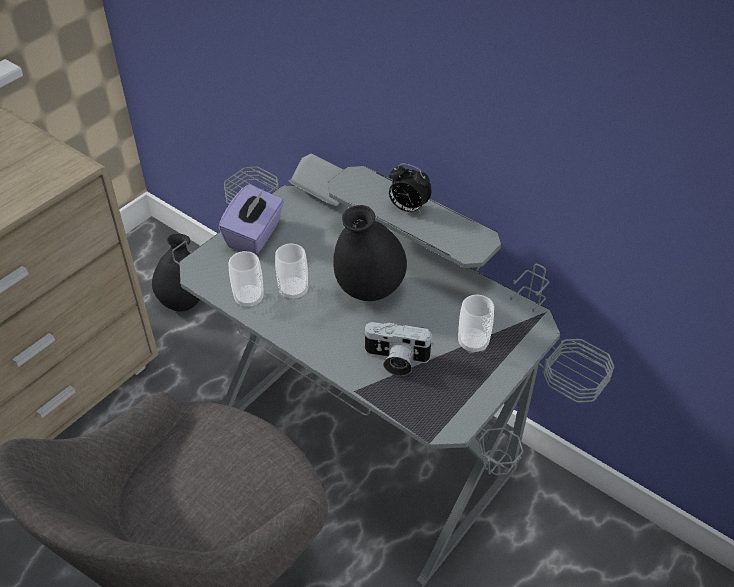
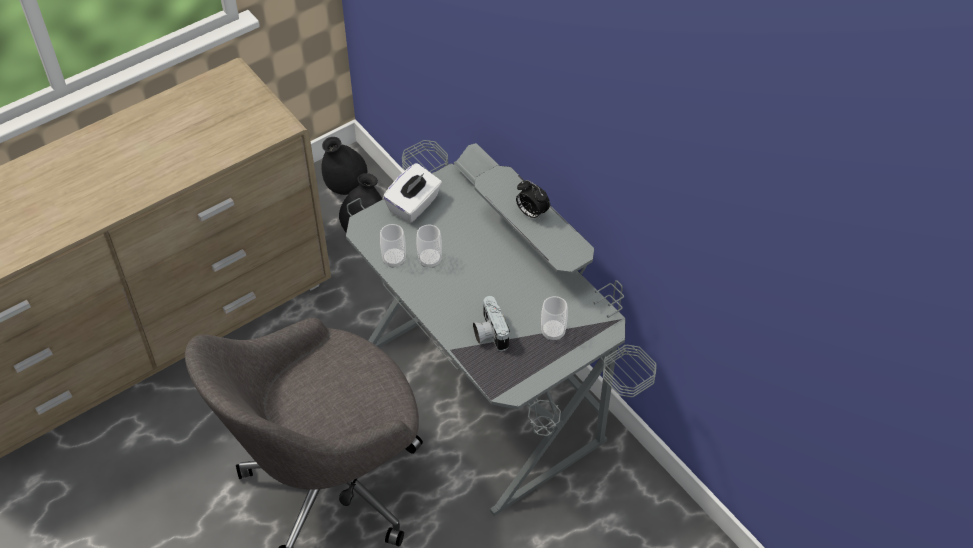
camera: 15 degrees right, 5 degrees up
(255, 235) = (414, 205): purple tissue box -> white tissue box
(369, 290) = (488, 271): black vase -> black vase (346, 187)
(395, 360) = (489, 333): camera -> camera turned 45 degrees clockwise

